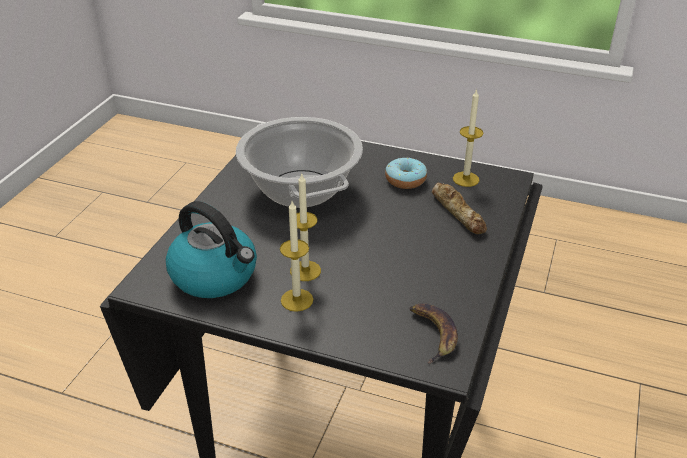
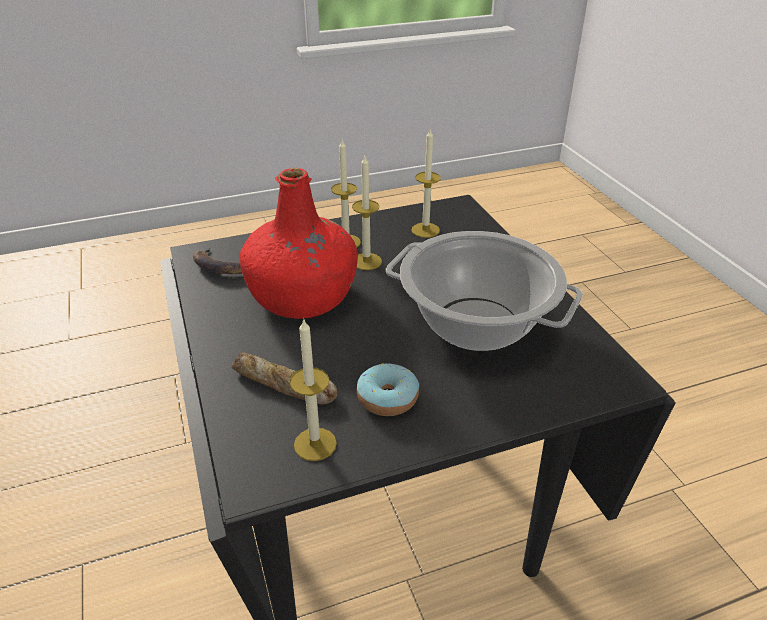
camera: 140 degrees right, 0 degrees up
(215, 275) = (425, 230): kettle -> candle
(387, 266) = (304, 295): none -> red bottle

